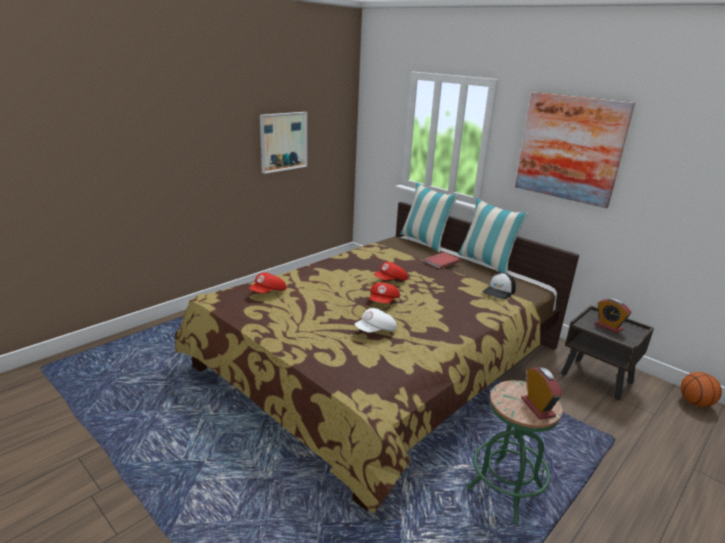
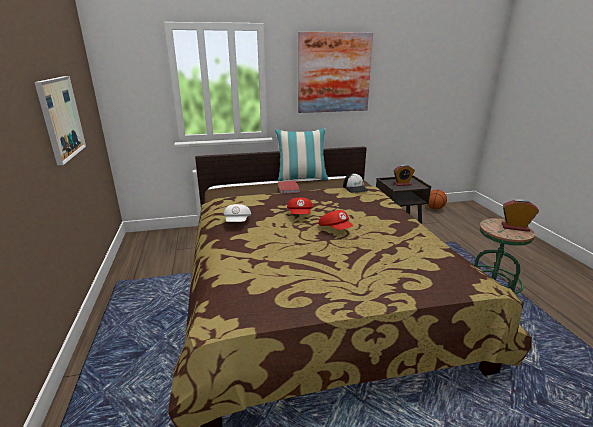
camera: 55 degrees left, 0 degrees up
(268, 292) = (256, 278): red cap -> none
(376, 331) = (383, 247): white cap -> white cap (238, 222)
(424, 241) = (237, 183): pillow -> none

